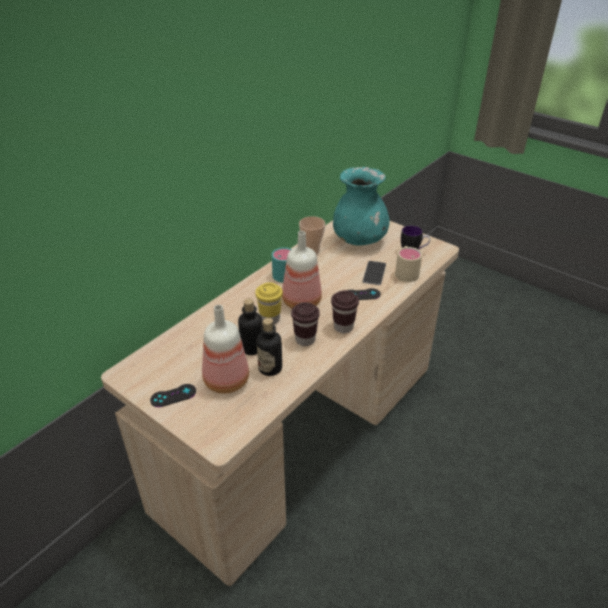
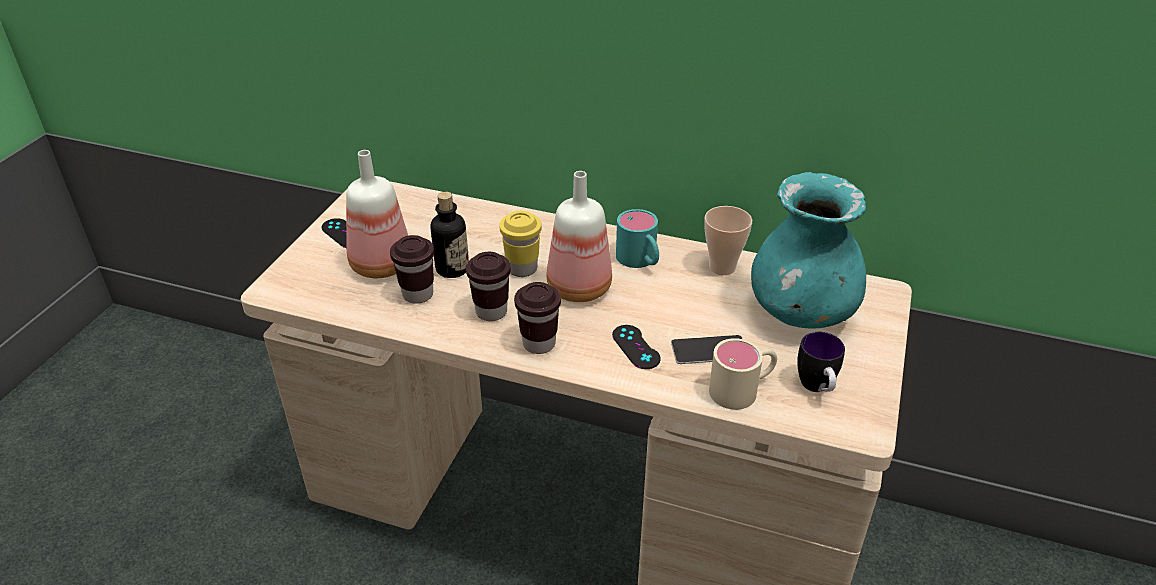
camera: 70 degrees right, 0 degrees up
(270, 368) = (418, 294): bottle -> brown cup

